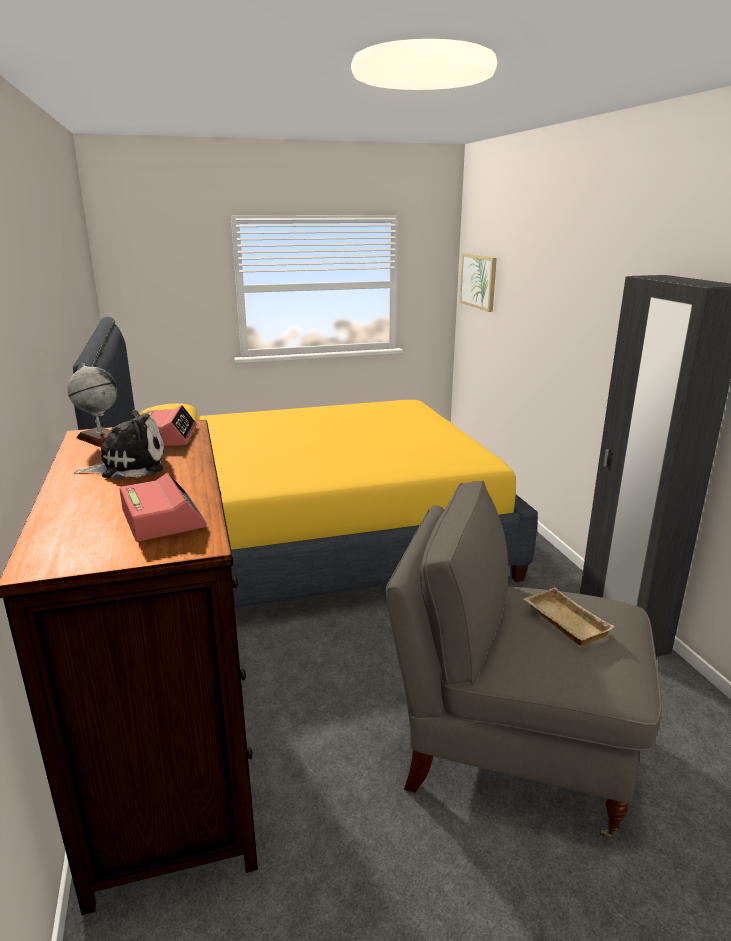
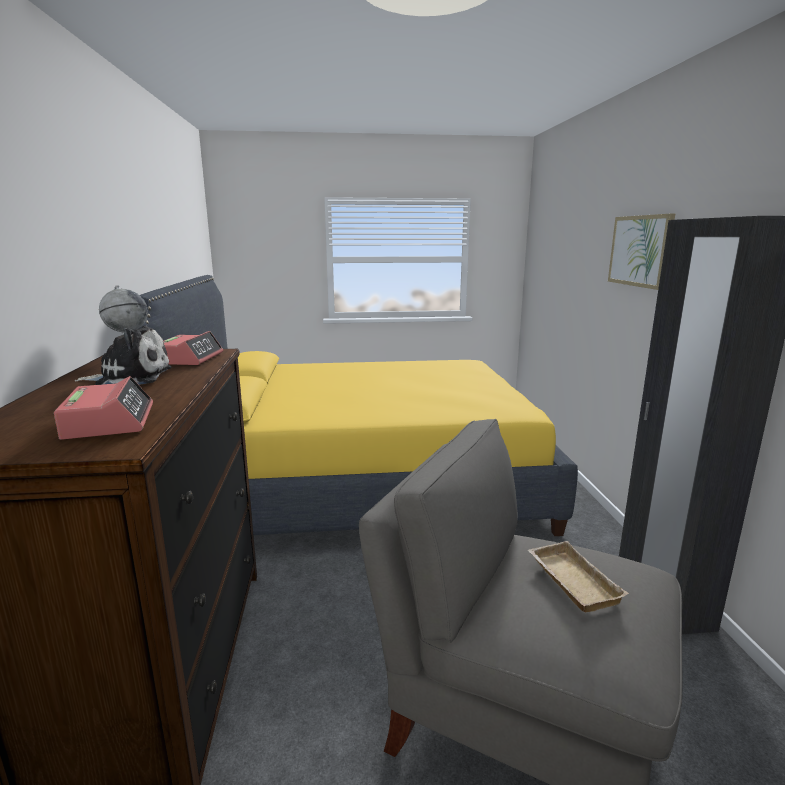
camera: 10 degrees right, 5 degrees down
(479, 281) = (541, 255): picture -> picture (640, 251)

